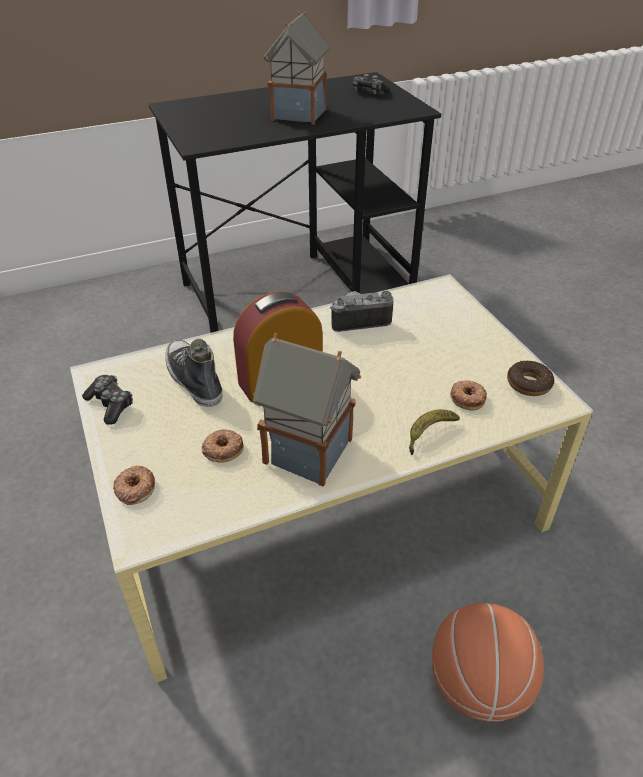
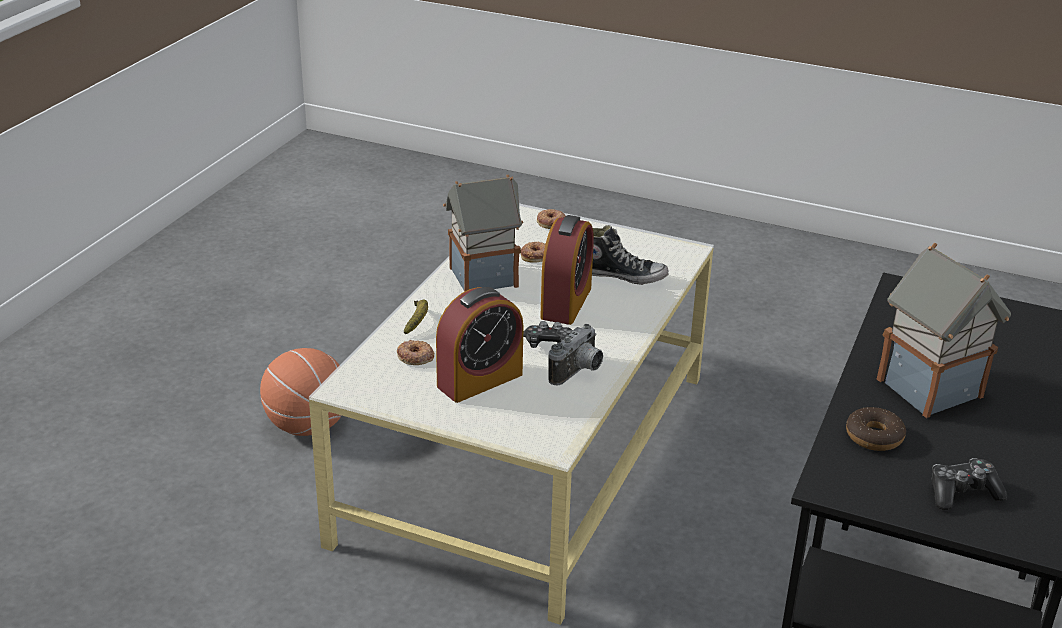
camera: 135 degrees right, 10 degrees down
(110, 404) = (643, 241): game controller -> game controller (549, 344)
(438, 351) = (480, 380): none -> alarm clock
(528, 384) = (377, 390): donut -> donut (874, 437)

